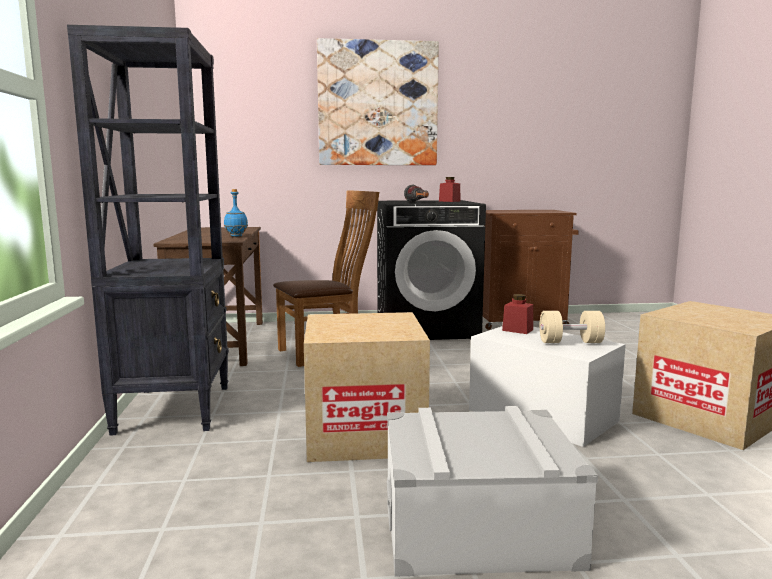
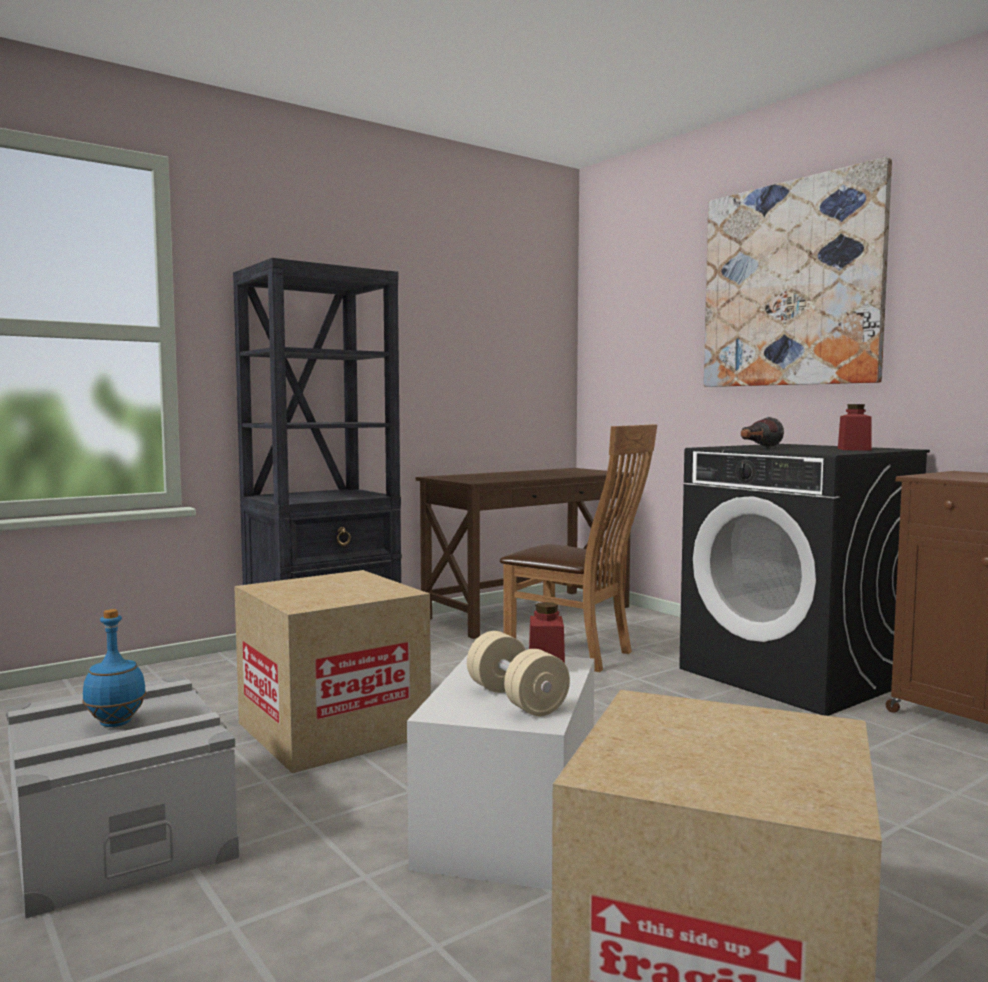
camera: 60 degrees right, 5 degrees down
(236, 236) = (518, 478): blue bottle -> blue bottle (115, 723)

